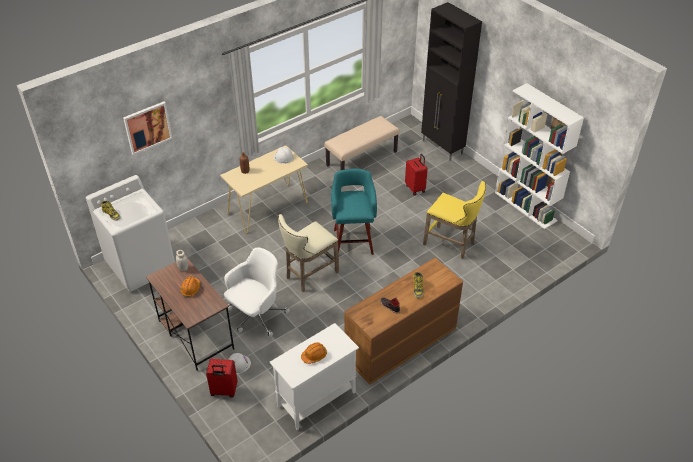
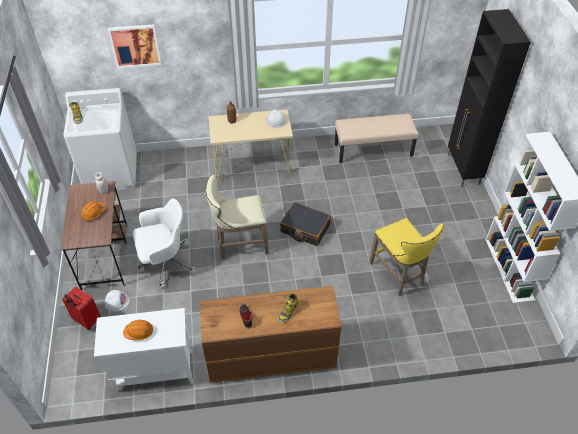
camera: 30 degrees right, 5 degrees up
(353, 240) = (305, 228): turquoise stool -> black suitcase
(415, 188) = (404, 201): red suitcase -> none

